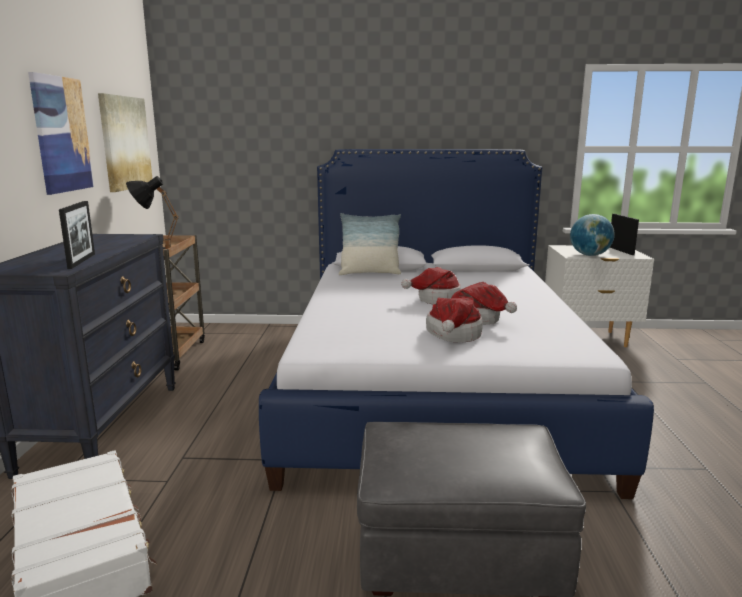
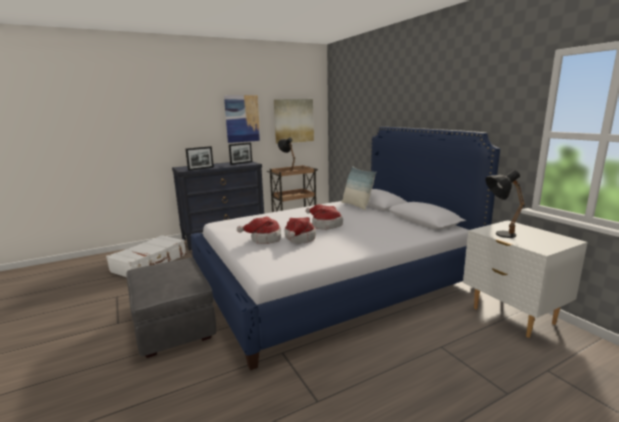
camera: 60 degrees right, 0 degrees up
(590, 255) = (498, 235): globe -> black table lamp
(621, 251) = (550, 242): picture frame -> picture frame (241, 163)

